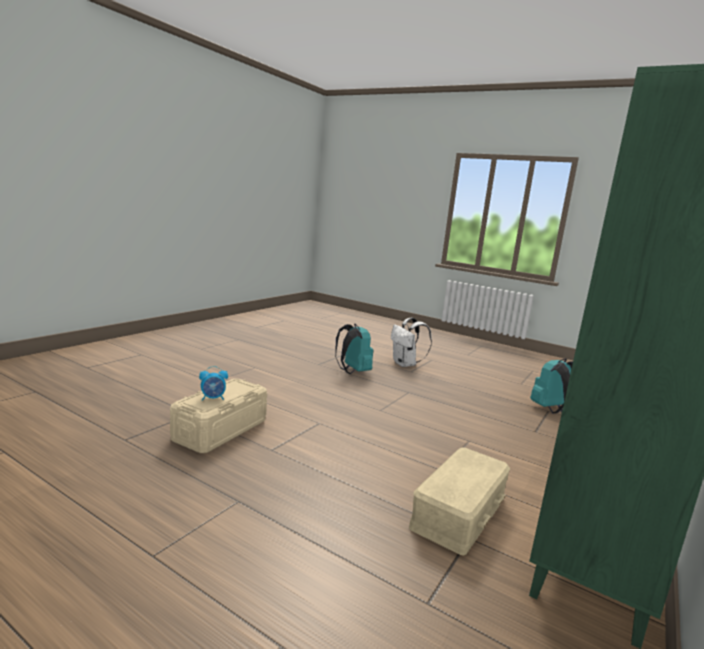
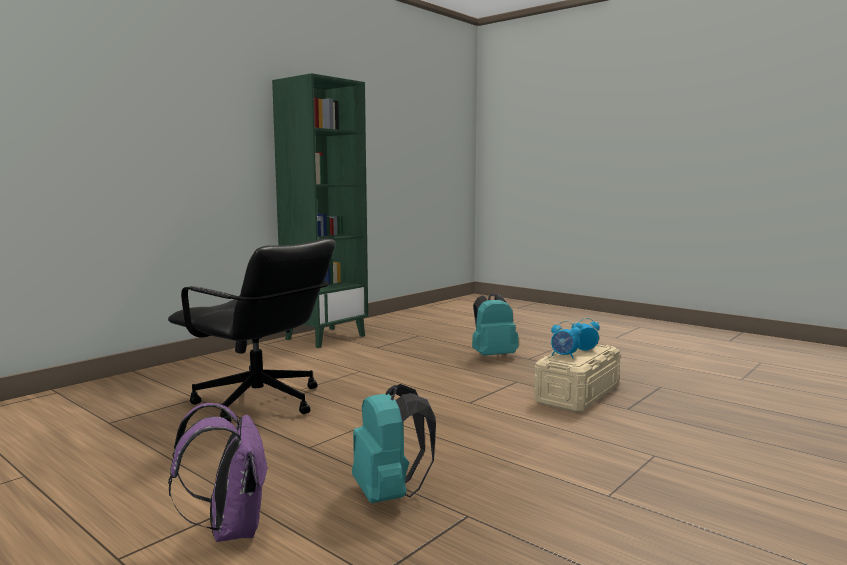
camera: 170 degrees left, 5 degrees down
(239, 391) = (564, 356): none -> alarm clock
(405, 364) = (230, 529): white backpack -> purple backpack
(460, 512) = (370, 354): beige storage box -> none
(481, 425) = (259, 403): none -> black office chair
(551, 409) = (98, 425): turquoise backpack -> turquoise backpack (492, 356)

